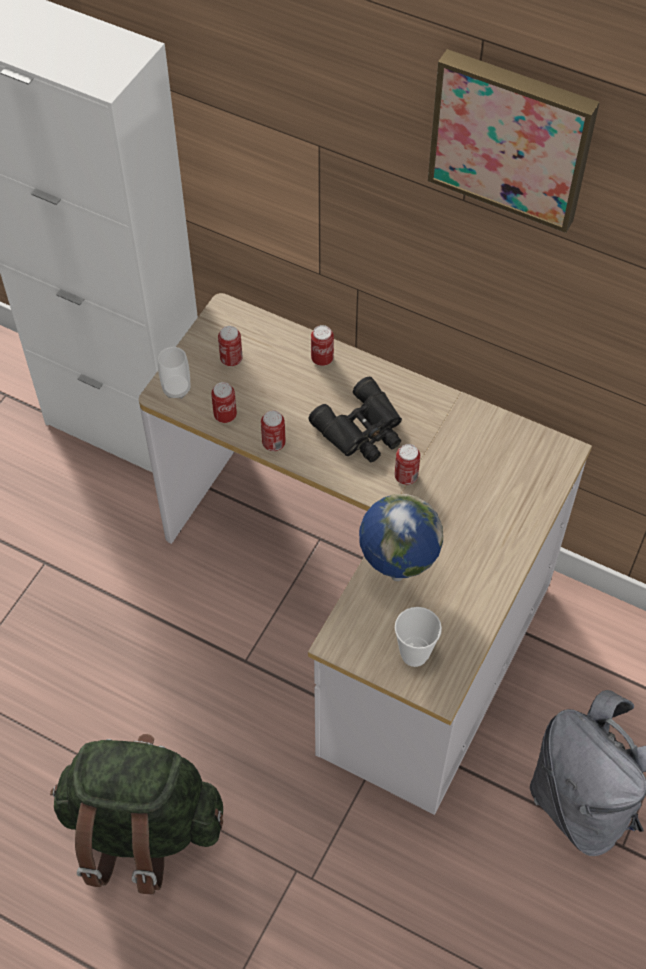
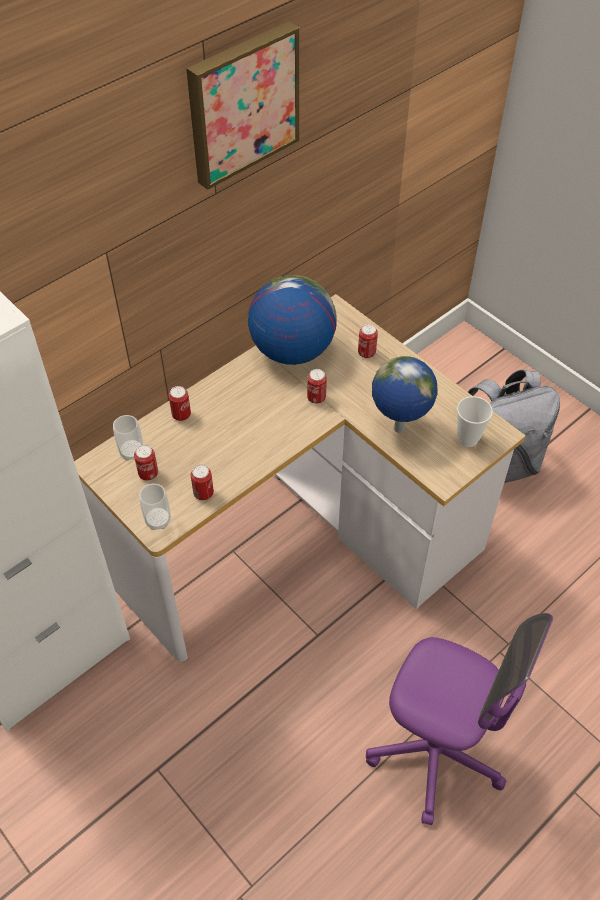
camera: 70 degrees left, 5 degrees down
(142, 827) = (435, 753): green backpack -> purple office chair
(254, 335) = (131, 452): none -> cup
(273, 443) = (247, 469): can -> can (366, 353)
(362, 430) = (262, 410): black binoculars -> none
(469, 429) = (292, 350): none -> globe

